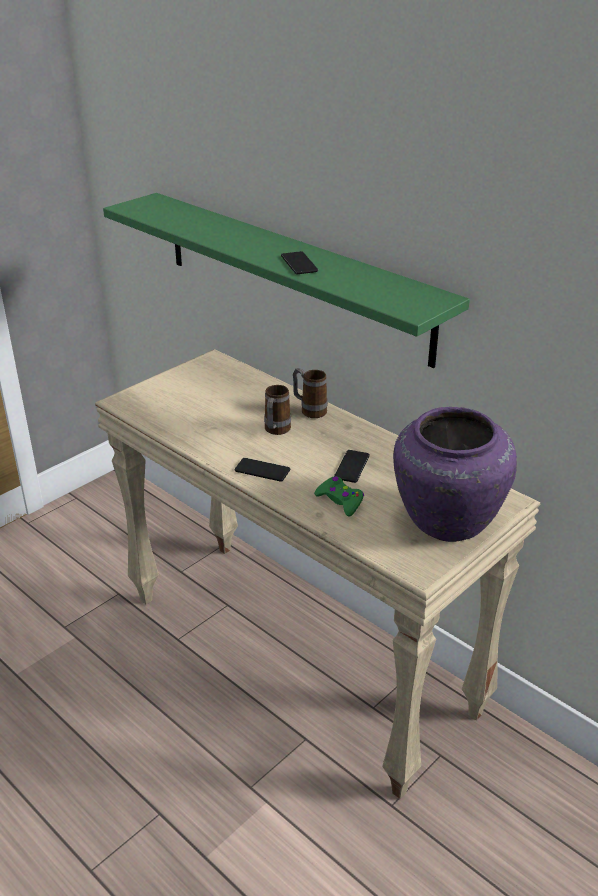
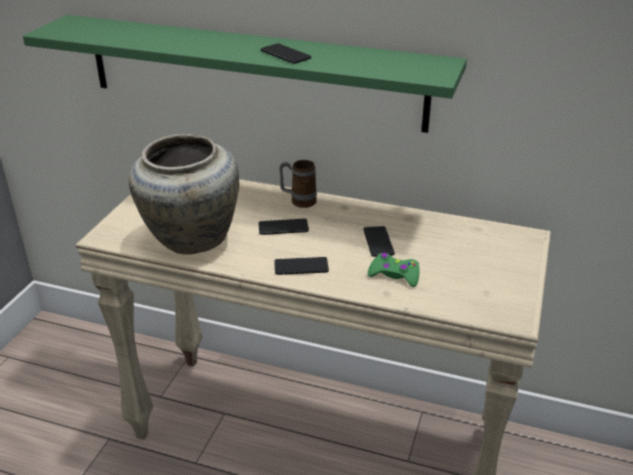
camera: 25 degrees left, 0 degrees up
(187, 421) = (190, 239): none -> beige vase
(275, 431) = (283, 227): mug -> phone
(445, 522) = (496, 268): purple vase -> none

